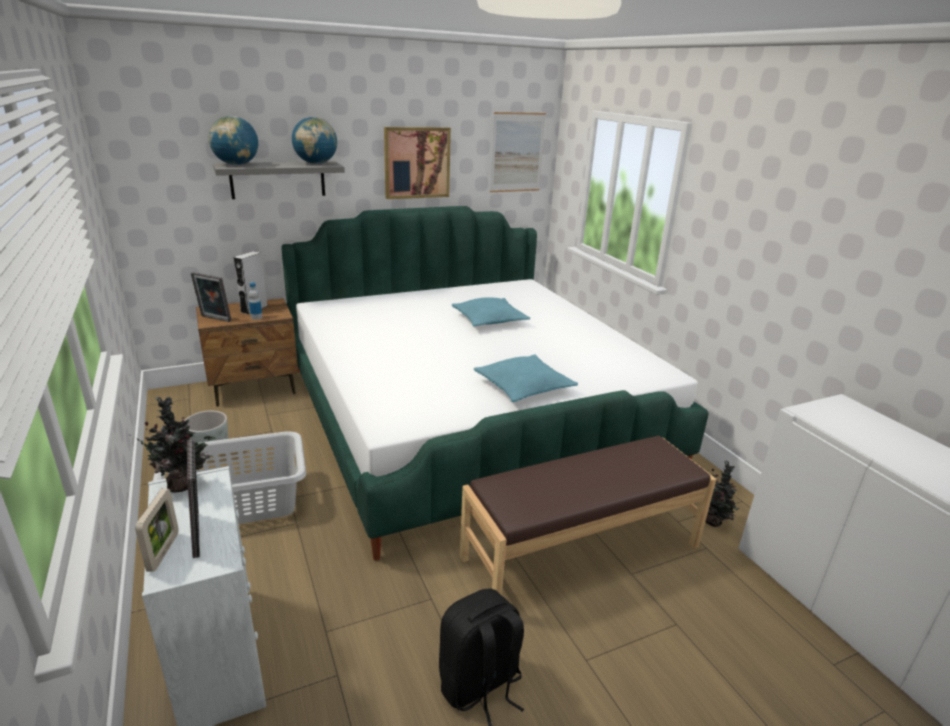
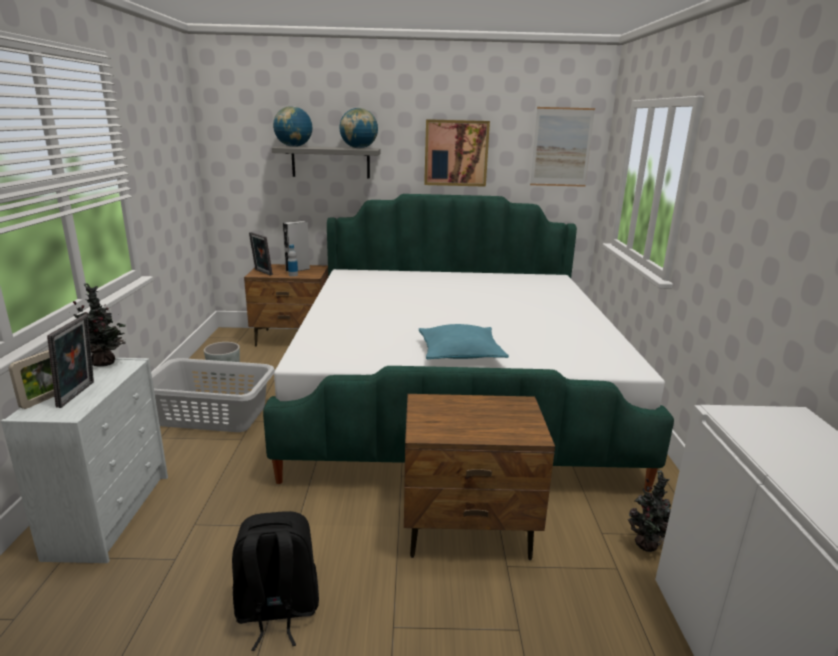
camera: 25 degrees right, 5 degrees down
(489, 320) = (486, 300): turquoise pillow -> none
(580, 551) = (469, 529): brown bench -> brown nightstand

